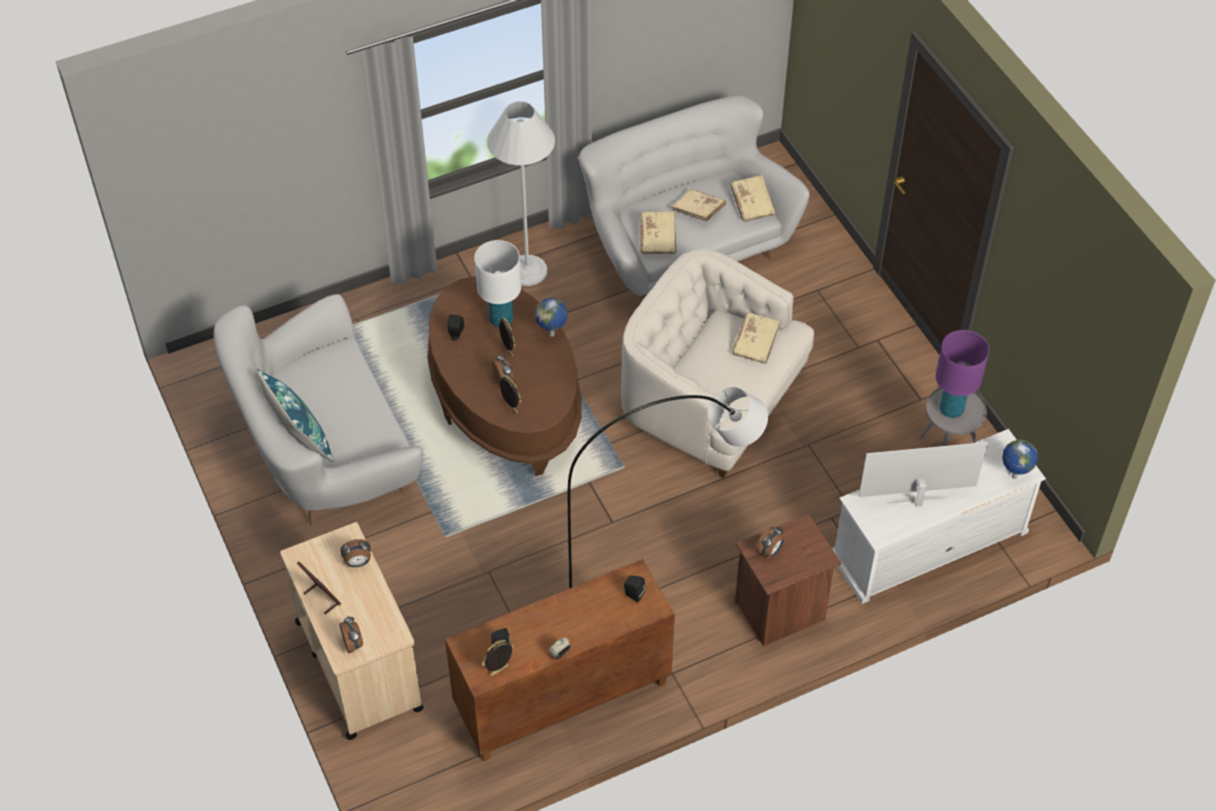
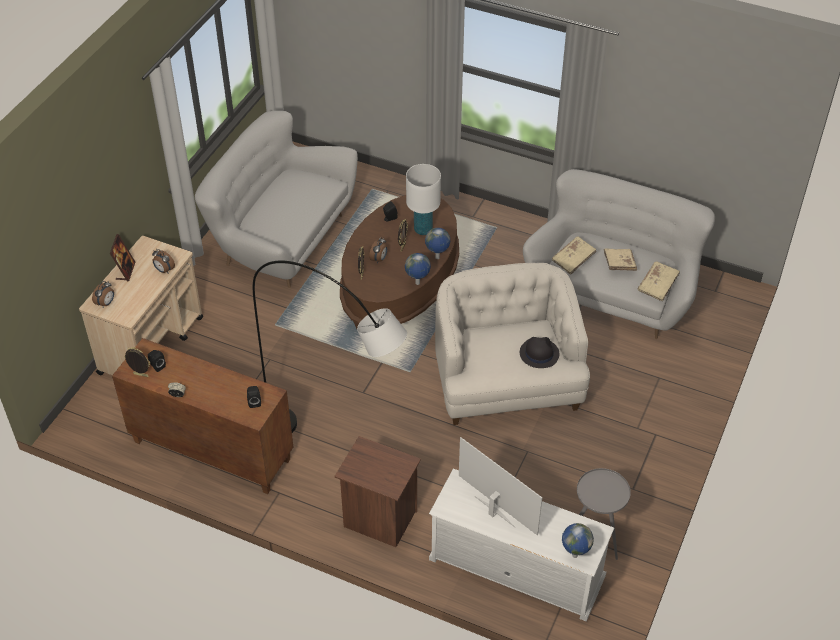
camera: 50 degrees right, 5 degrees down
(300, 439) = (251, 207): blue pillow -> none
(527, 271) = (507, 236): white floor lamp -> none
(570, 372) = (417, 283): none -> globe
(756, 343) = (539, 353): beige book -> black hat
(769, 551) = (369, 457): alarm clock -> none
(951, 409) = (600, 488): purple table lamp -> none

